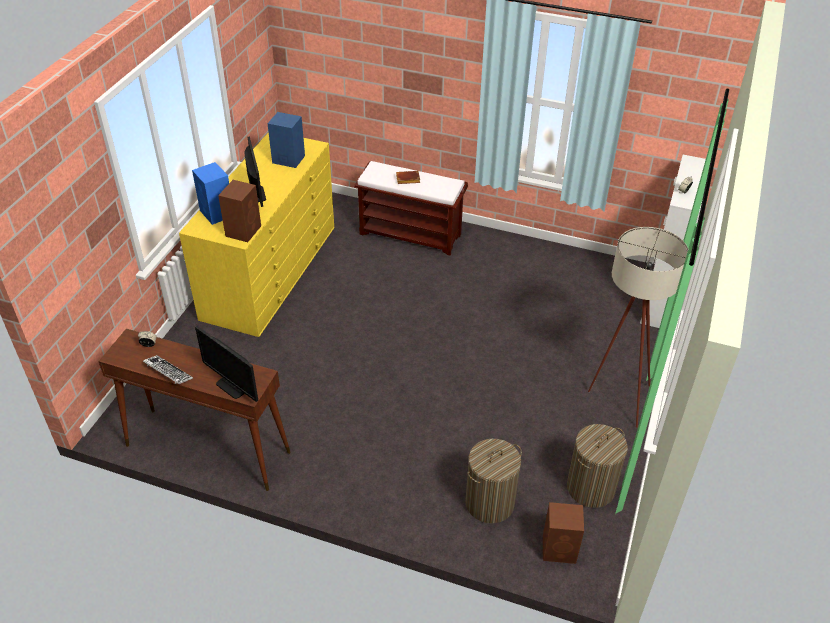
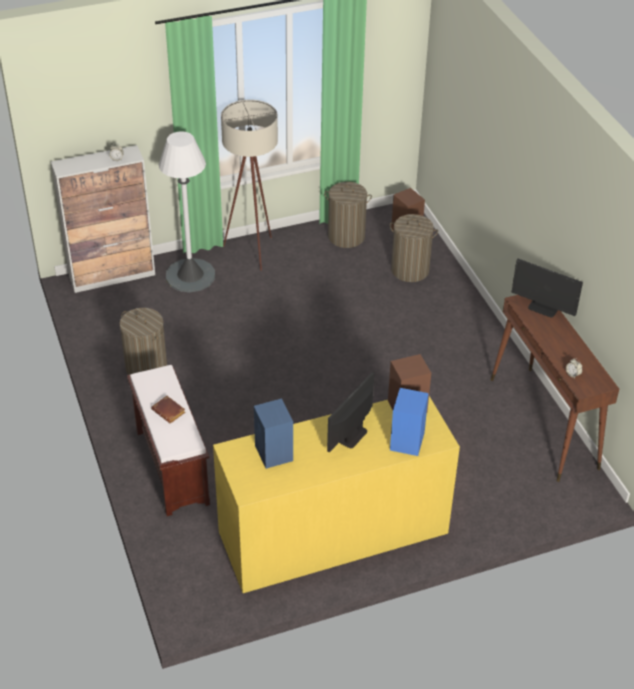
camera: 130 degrees left, 0 degrees up
(168, 372) = (577, 346): keyboard -> none
(233, 386) = (543, 308): monitor -> monitor turned 120 degrees clockwise
(523, 267) = (146, 367): none -> laundry basket
(620, 343) = (190, 276): none -> white floor lamp

